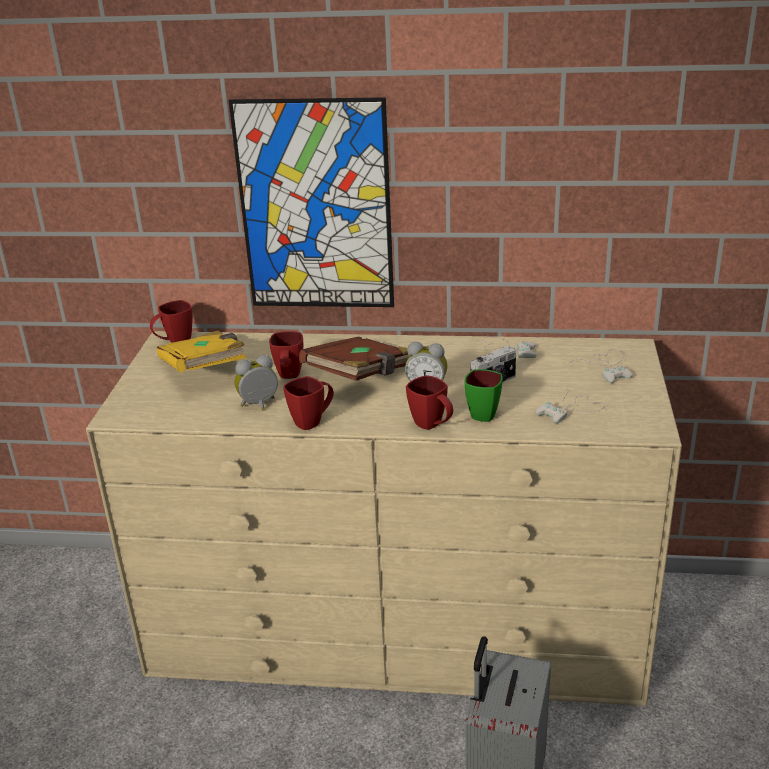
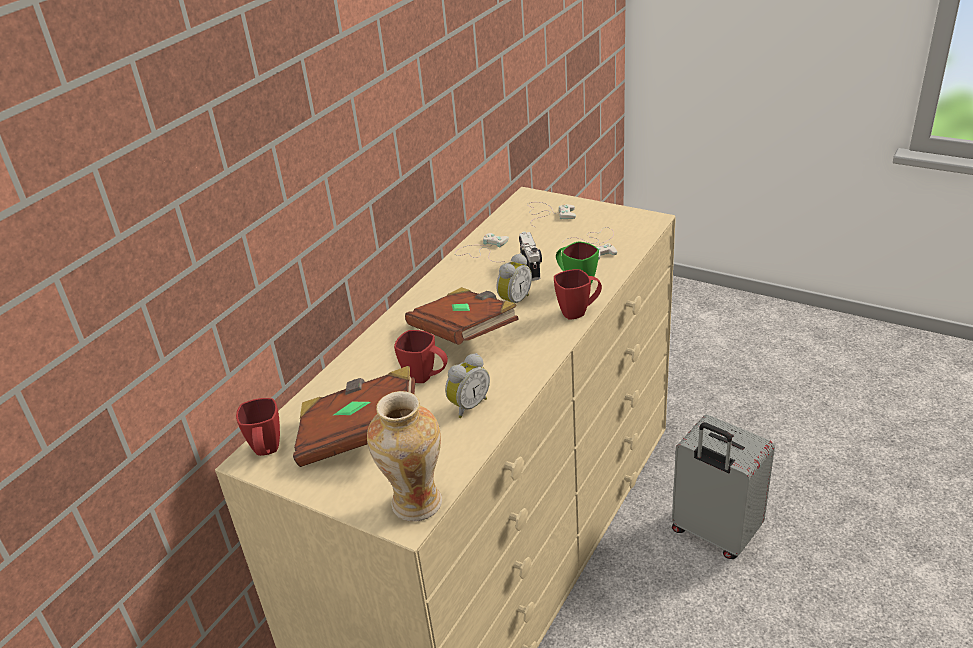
camera: 65 degrees left, 5 degrees up
(133, 414) = (415, 504): none -> vase
(205, 370) = (359, 435): yellow book -> brown book
(259, 405) = (468, 405): alarm clock -> alarm clock turned 135 degrees counterclockwise
(313, 421) = (524, 376): red mug -> none
(315, 207) = (317, 212): picture -> none

